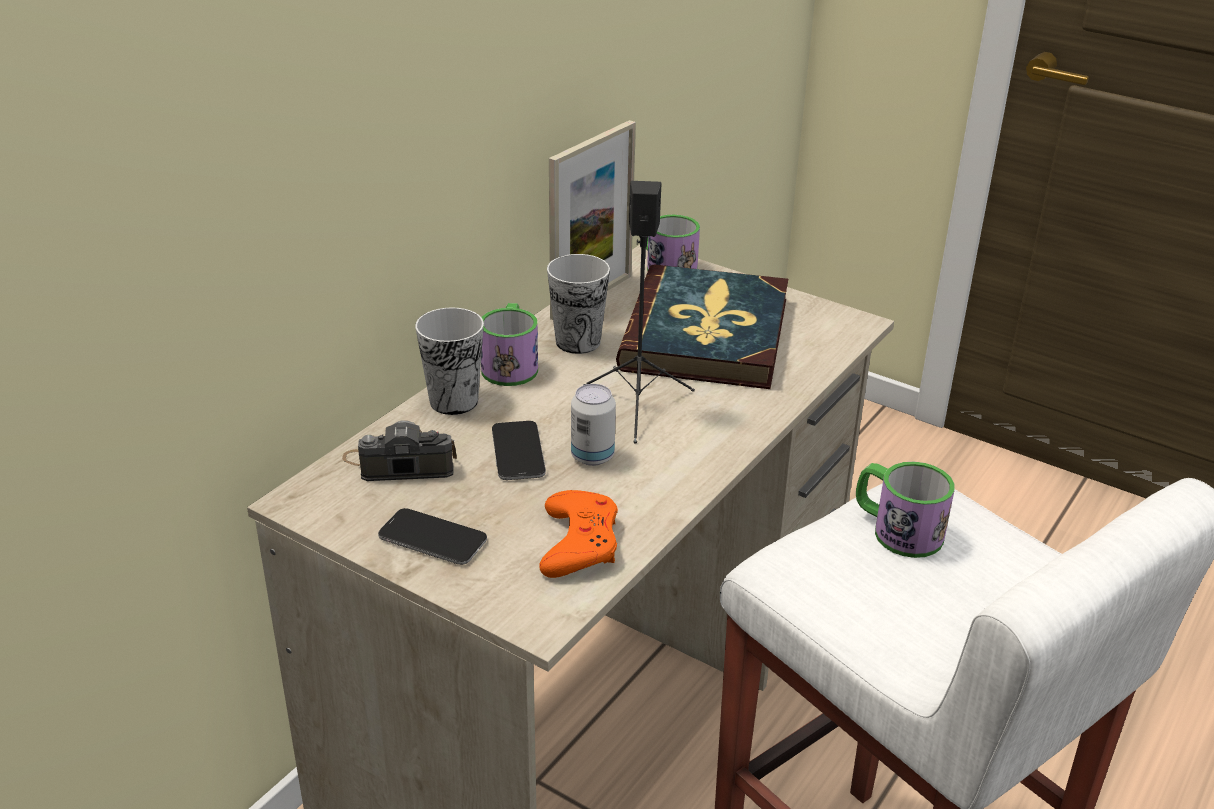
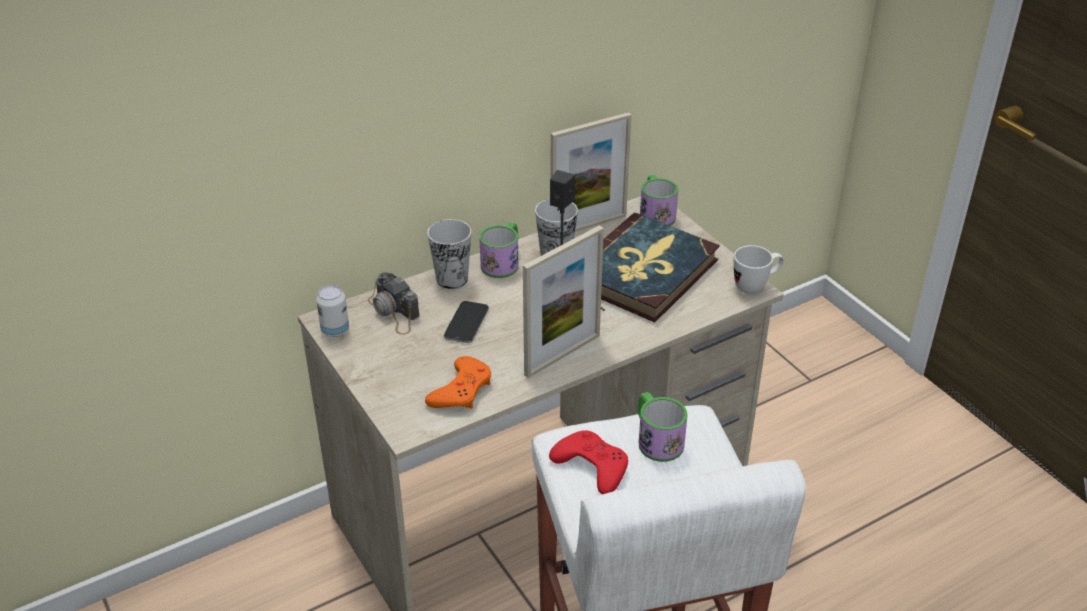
camera: 25 degrees right, 5 degrees up
(399, 464) = (394, 312): camera -> camera turned 150 degrees counterclockwise
(432, 538) = (382, 364): phone -> none
(592, 456) = (508, 338): can -> can (335, 330)
(684, 458) = (562, 355): none -> picture frame
(843, 590) = (591, 466): none -> red game controller
(855, 319) = (756, 286): none -> white mug

